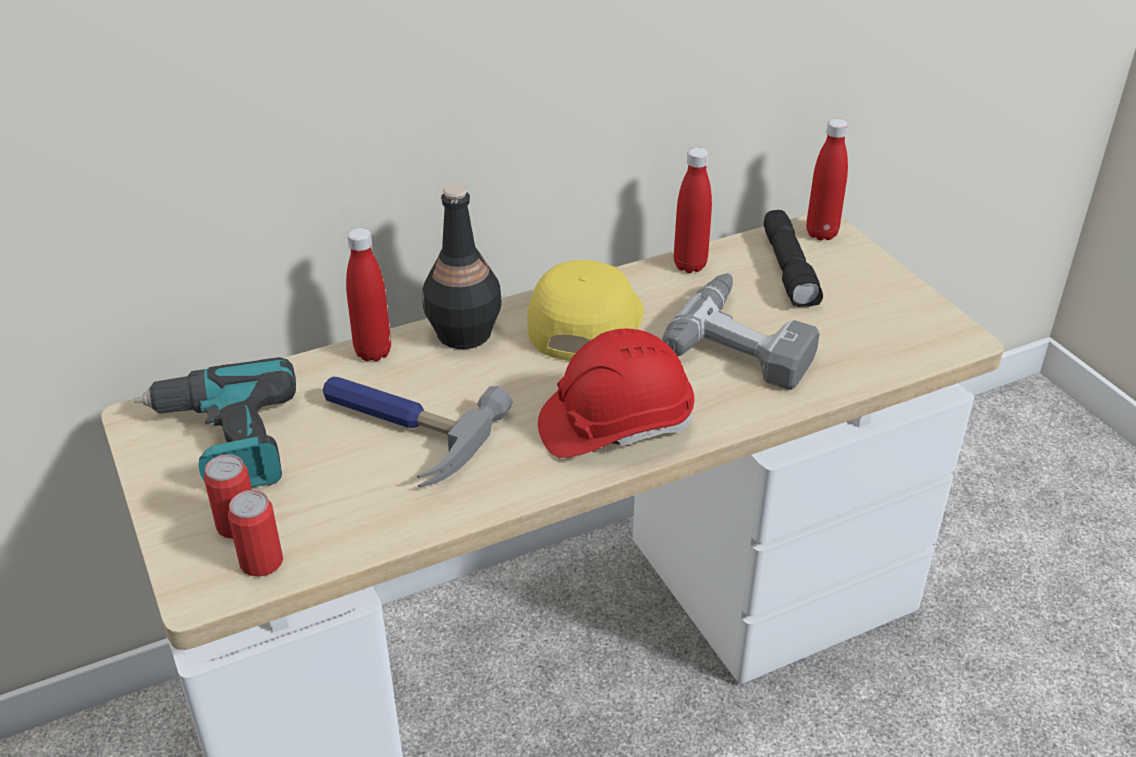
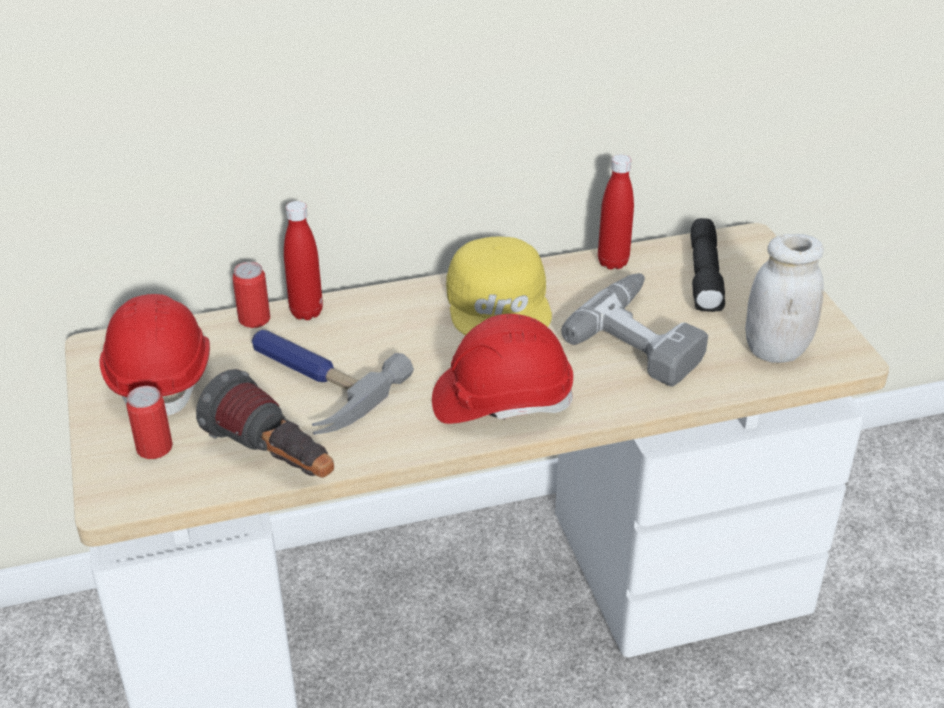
camera: 10 degrees right, 0 degrees up
(226, 442) = (162, 376): power drill -> red hard hat
(261, 562) = (166, 481): can -> can (254, 319)
(381, 521) = (275, 460): none -> flashlight
(464, 334) = (390, 304): black bottle -> none
(583, 321) = (500, 304): yellow cap -> yellow cap turned 150 degrees clockwise
(821, 233) = (746, 244): red bottle -> none
(885, 340) = (775, 350): none -> white jar

